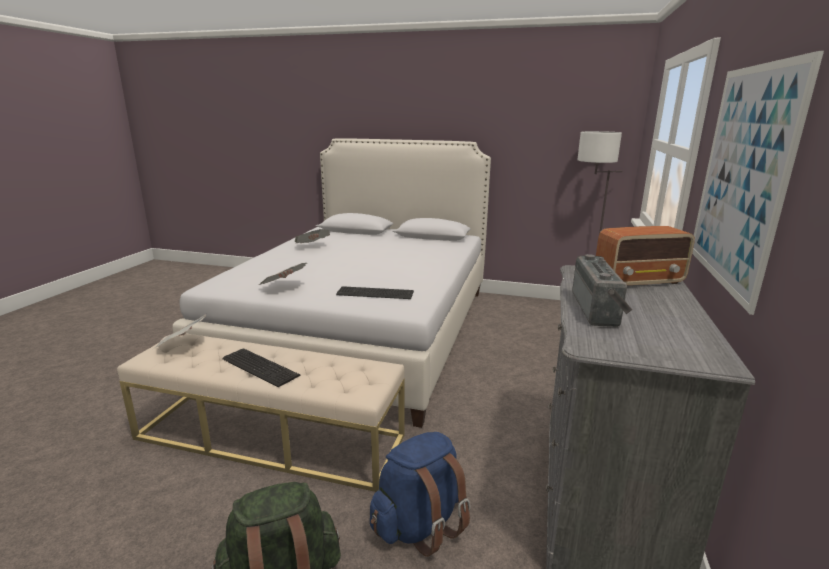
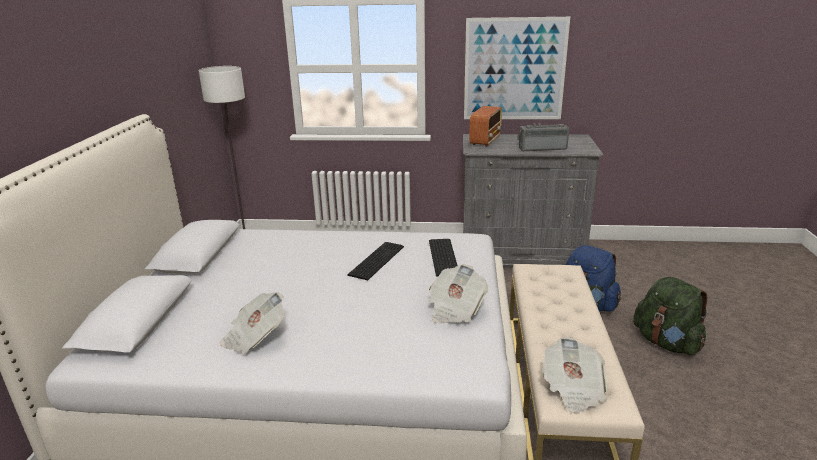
camera: 100 degrees left, 5 degrees up
(260, 366) = (571, 321): keyboard -> keyboard (375, 260)
(639, 281) = (485, 140): radio -> radio turned 45 degrees clockwise

